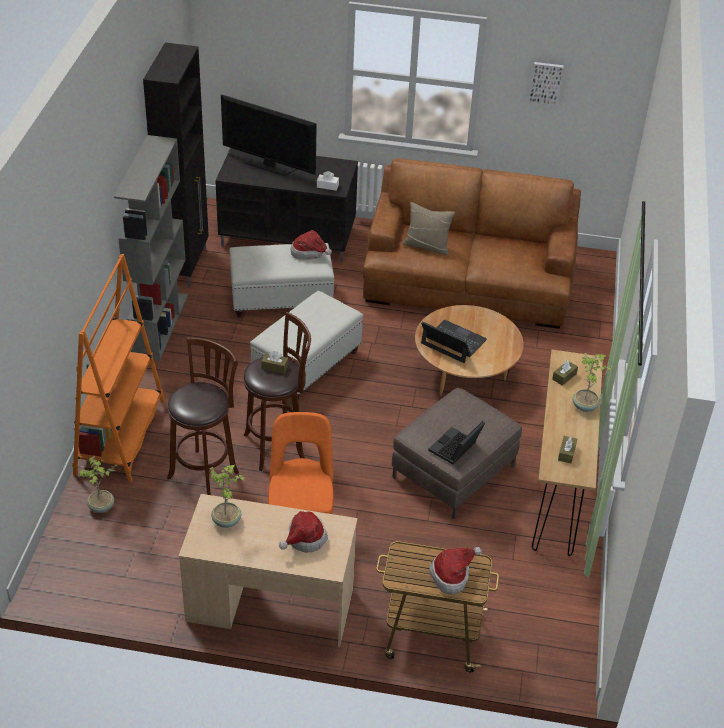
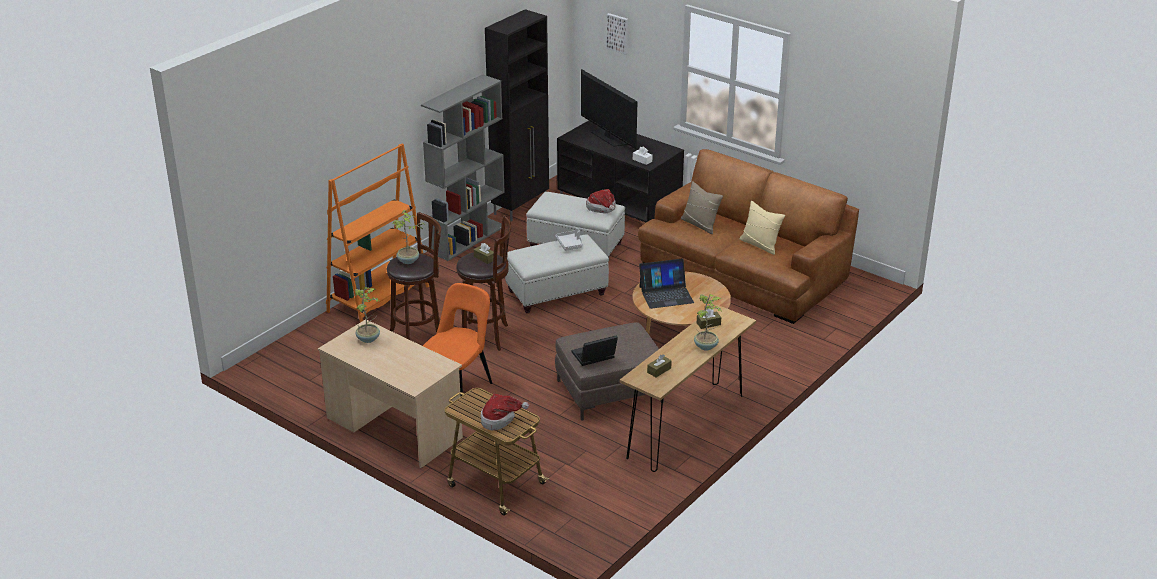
camera: 30 degrees right, 10 degrees down
(102, 507) = (329, 336): potted plant -> potted plant (408, 261)
(304, 539) = (411, 365): hat -> none
(313, 309) = (570, 244): none -> grey tray
(453, 342) = (666, 294): laptop -> laptop turned 105 degrees clockwise
(502, 254) = (760, 245): none -> beige pillow
(546, 83) = (837, 101): picture -> picture (618, 33)

